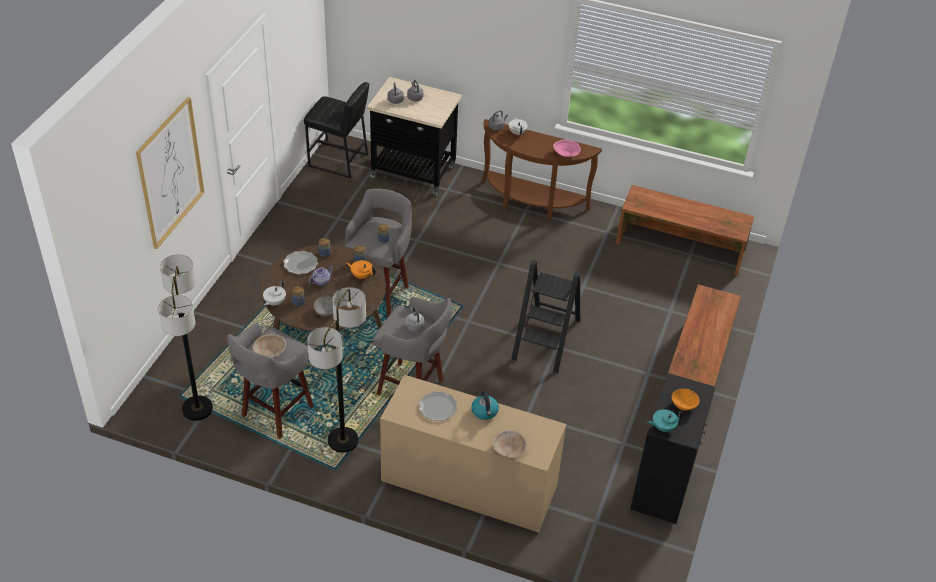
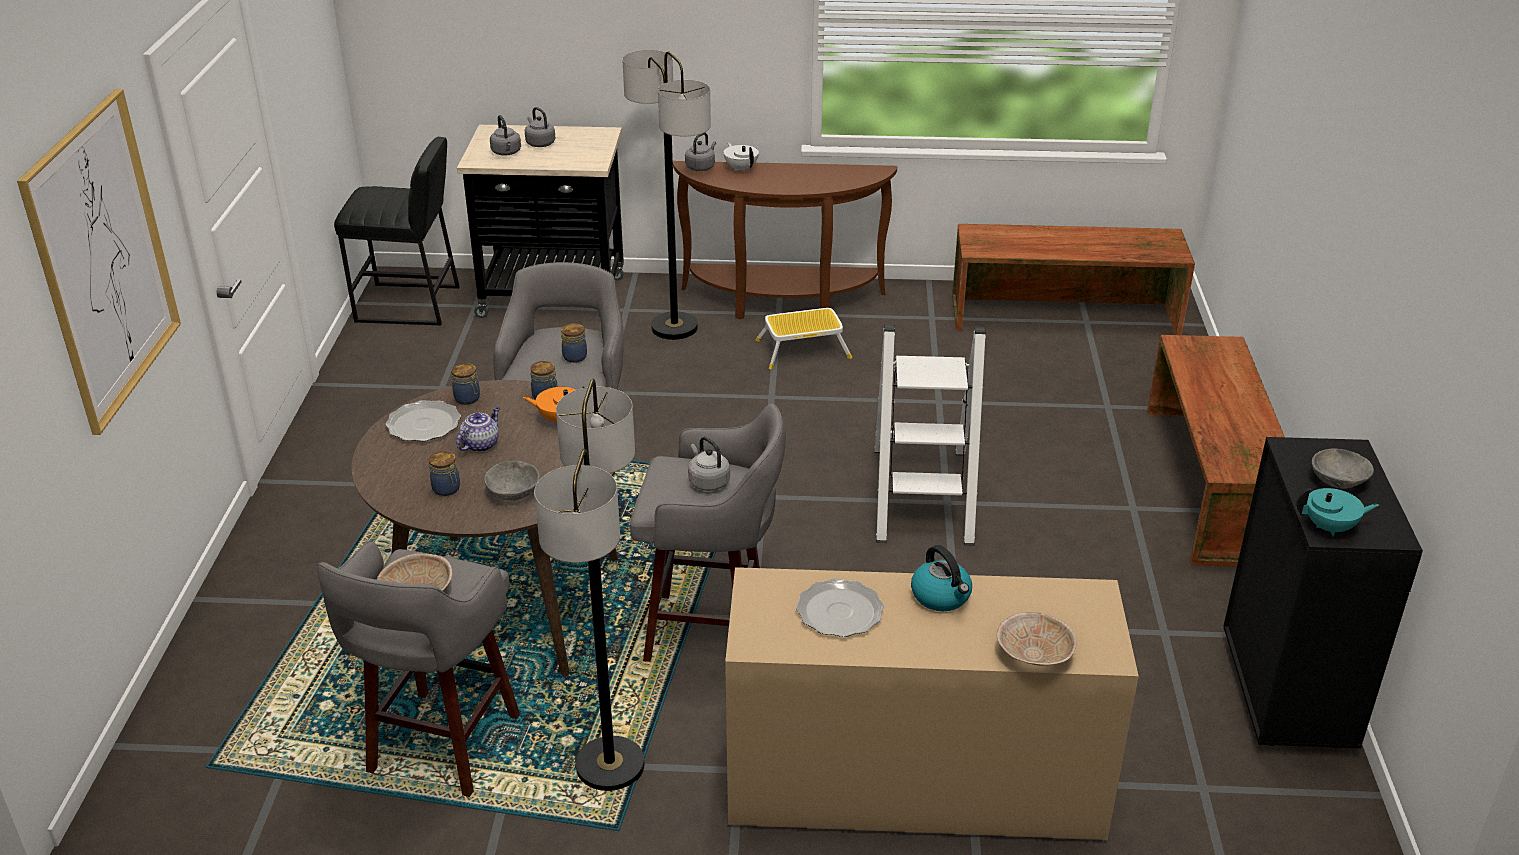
camera: 15 degrees left, 10 degrees down
(197, 409) = (259, 782): floor lamp -> floor lamp (674, 327)
(274, 302) = (394, 500): white teapot -> none
(528, 237) = (803, 349): none -> yellow step ladder
(546, 339) = (922, 494): black step ladder -> white step ladder
(566, 154) = (842, 182): pink bowl -> none
(663, 427) = (1330, 527): turquoise teapot -> turquoise teapot turned 150 degrees counterclockwise
(684, 405) = (1339, 482): orange bowl -> grey bowl

